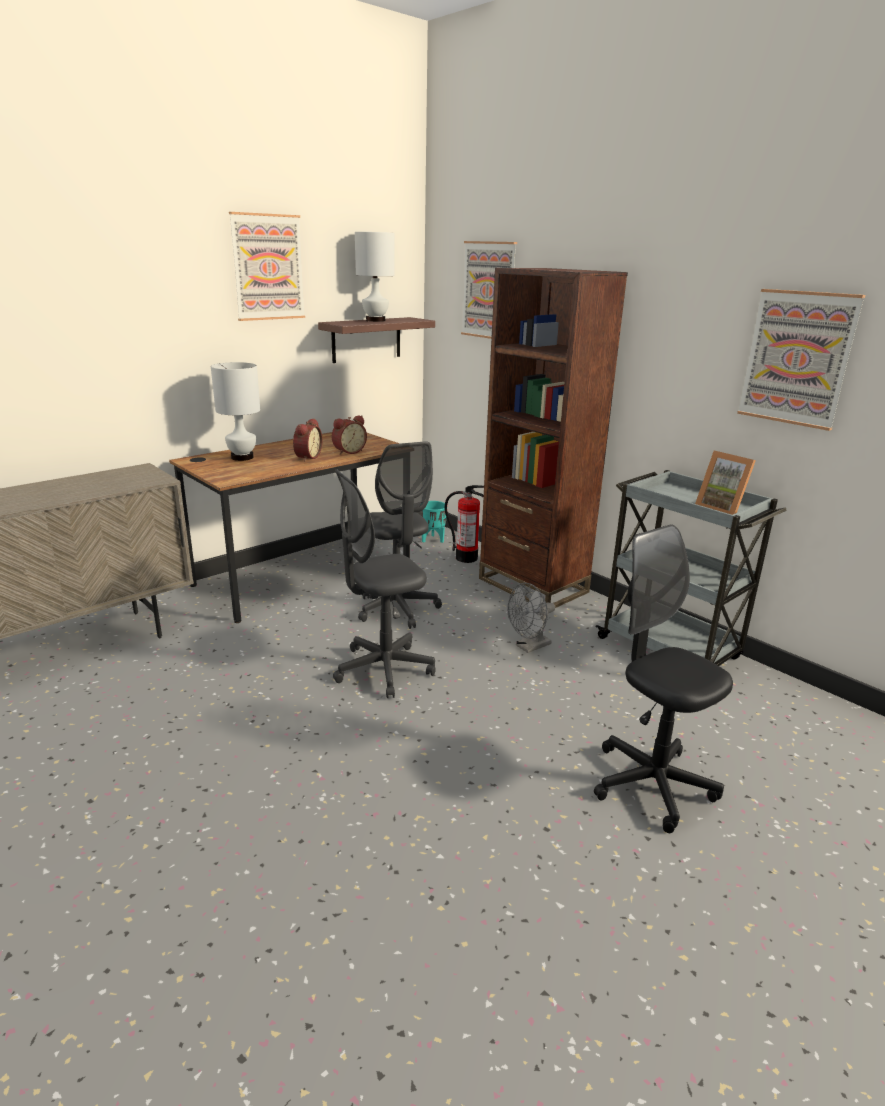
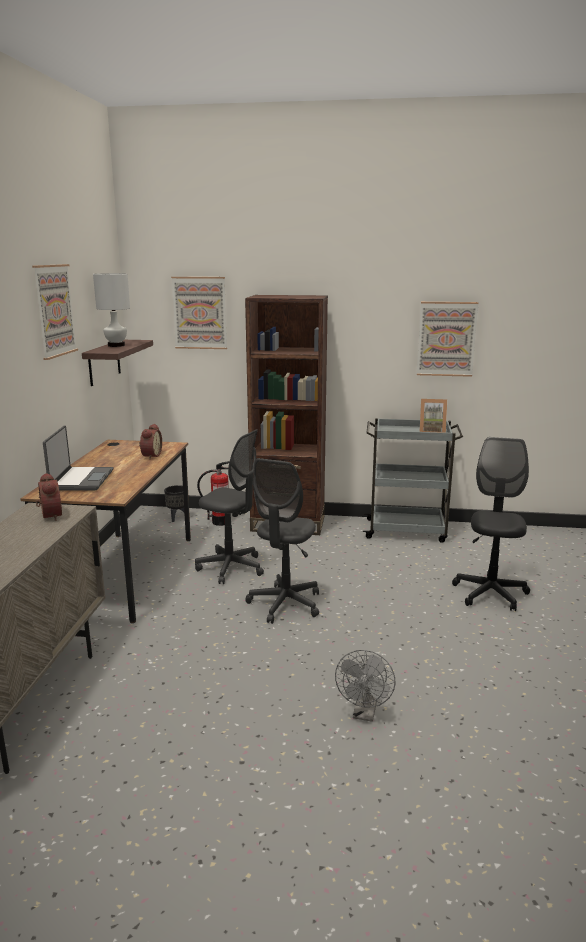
camera: 40 degrees left, 5 degrees down
(242, 457) = (81, 480): white table lamp -> laptop
(306, 457) = (130, 467): alarm clock -> alarm clock (49, 516)
(433, 539) = (177, 518): turquoise planter -> black planter
(529, 647) = (341, 557): grey fan -> grey fan (364, 713)
(652, 784) = (490, 593): black office chair -> black office chair turned 90 degrees clockwise

